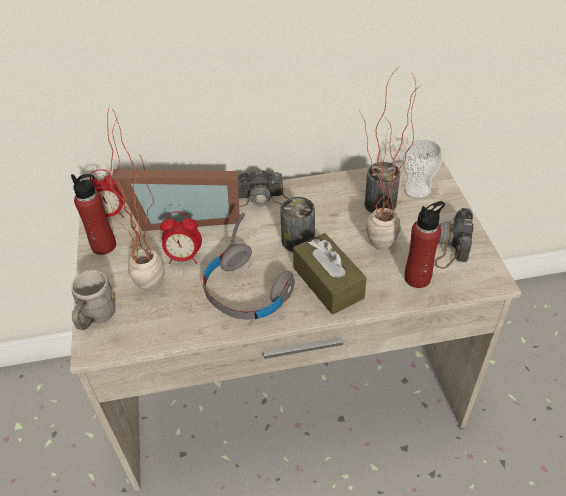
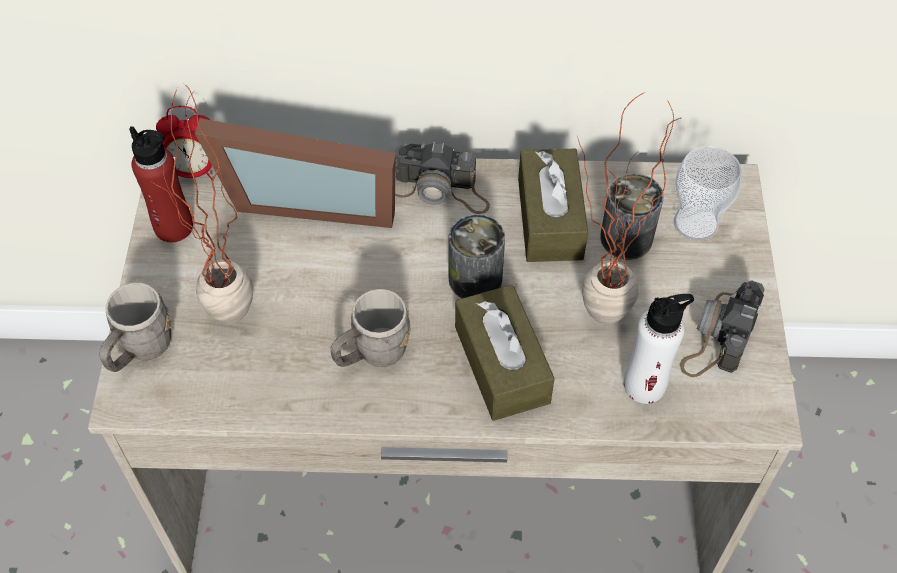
camera: 10 degrees right, 10 degrees up
(184, 257) = (291, 273): alarm clock -> none
(246, 292) = (372, 354): grey headphones -> grey mug
(332, 202) = (550, 219): none -> brown tissue box
(417, 278) = (645, 385): red bottle -> white bottle

